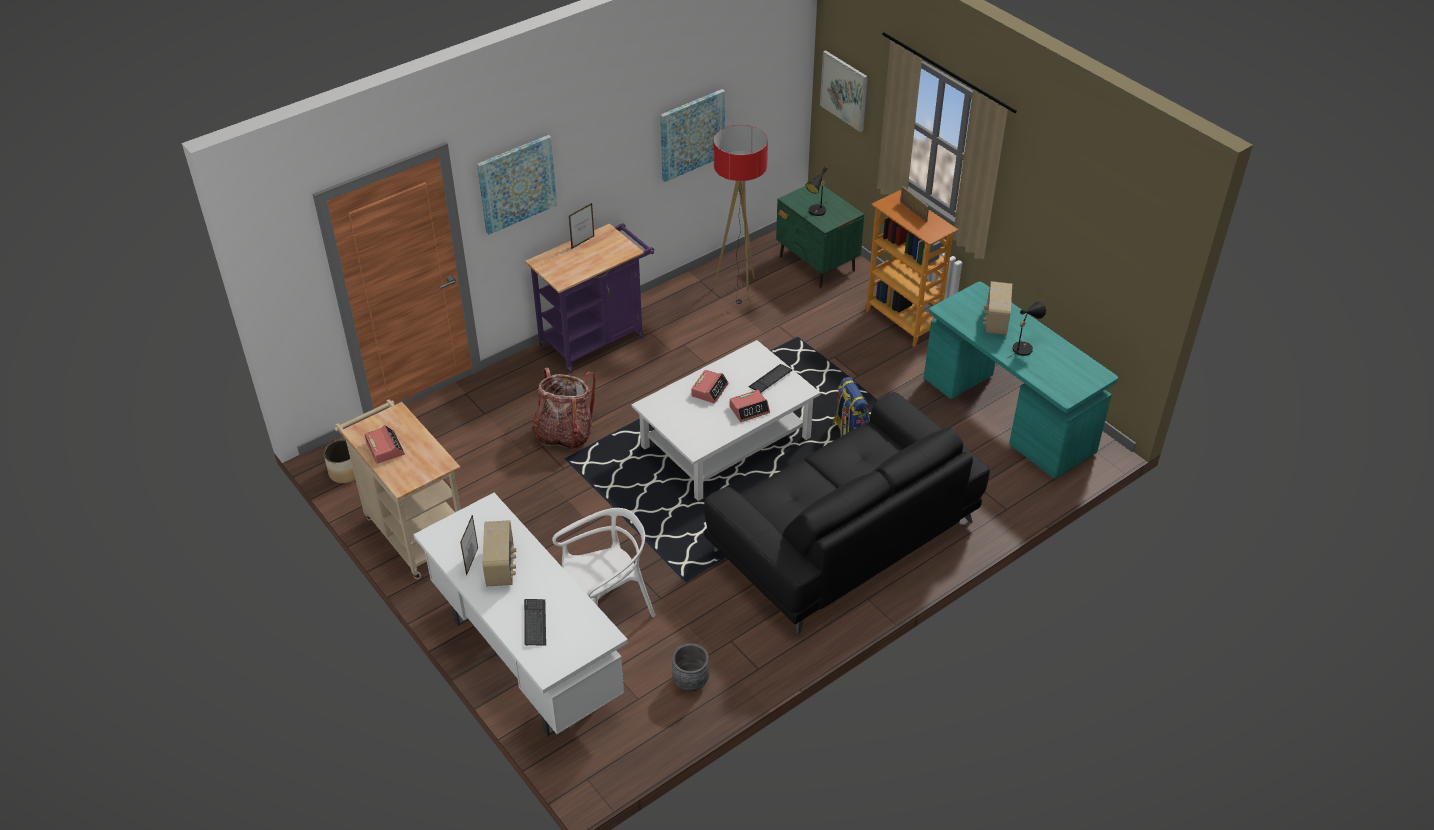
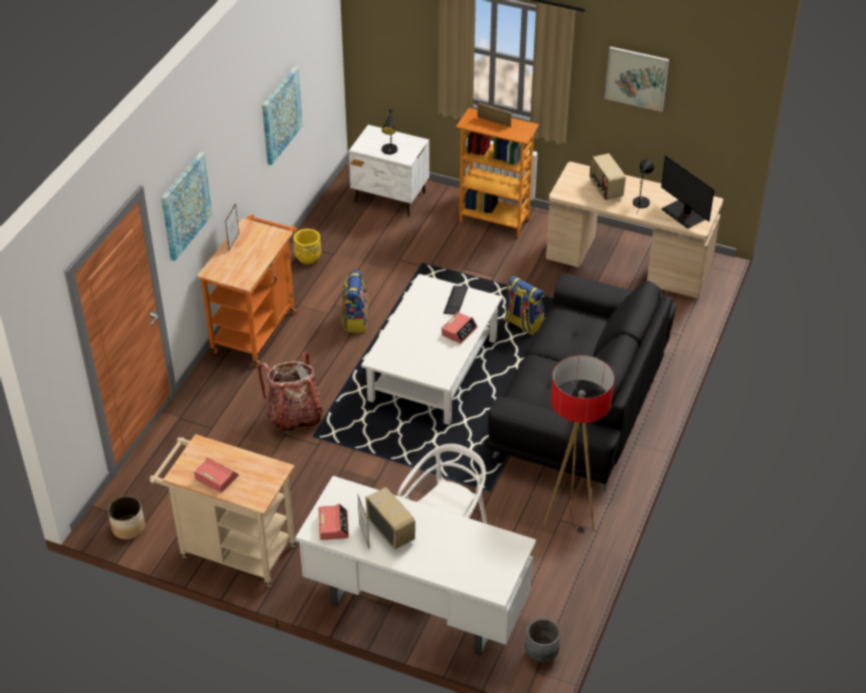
camera: 30 degrees left, 0 degrees up
(535, 623) = (456, 560): keyboard -> none
(597, 339) = (256, 327): purple cart -> orange cart
(690, 367) = (355, 320): none -> backpack
(691, 681) = (554, 563): grey planter -> grey planter (541, 653)
(694, 293) = (308, 258): none -> yellow planter
(709, 390) = (415, 328): alarm clock -> alarm clock (333, 526)
(738, 290) = (343, 243): floor lamp -> floor lamp (570, 517)
(817, 264) = (390, 198): green nightstand -> white nightstand
(844, 90) = (382, 37): picture -> picture (636, 78)
(1007, 416) = (628, 264): turquoise desk -> beige desk
(1061, 377) = (684, 214): none -> monitor

